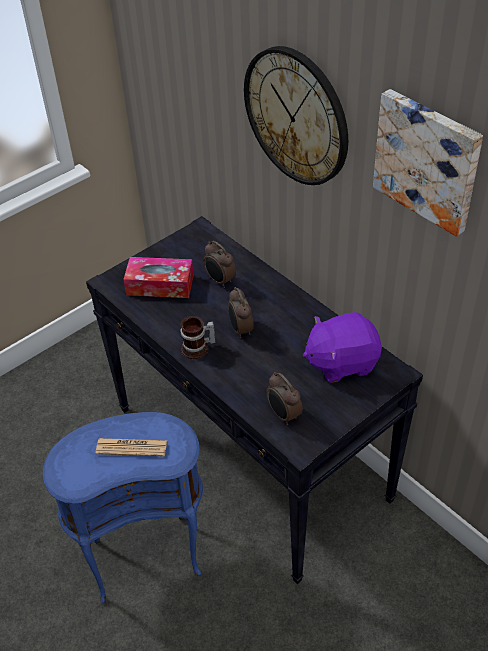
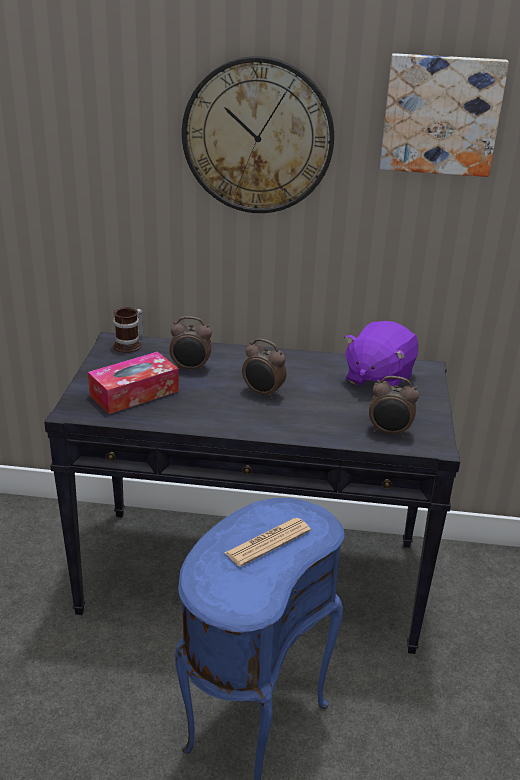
camera: 45 degrees left, 15 degrees down
(198, 349) = (245, 422): mug -> mug (130, 345)

